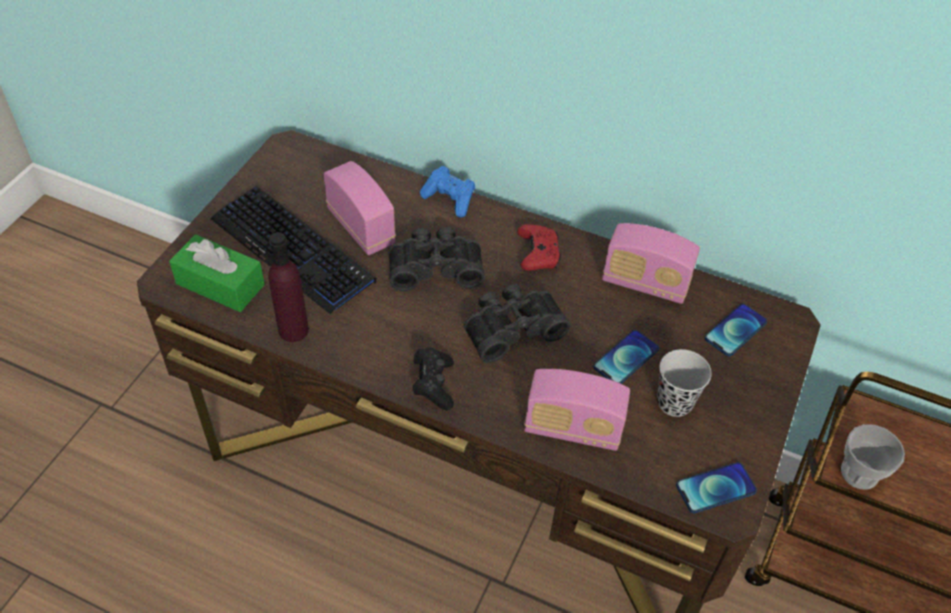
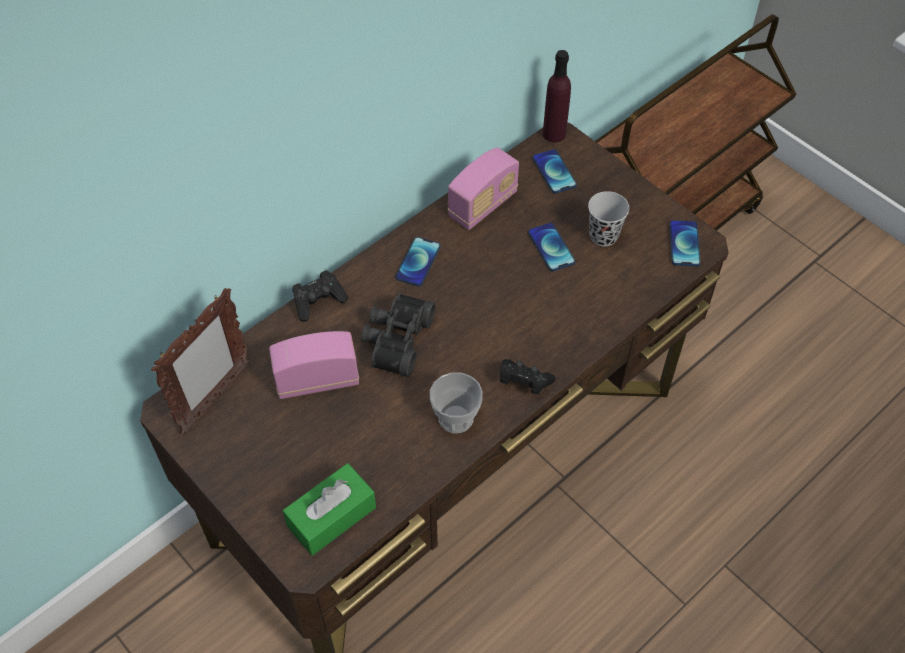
camera: 65 degrees left, 5 degrees up
(293, 250) = (318, 444): keyboard -> none
(293, 330) = (417, 469): purple bottle -> purple bottle (554, 134)
(311, 169) = (215, 399): none -> picture frame
(450, 199) = (318, 301): blue game controller -> black game controller
(511, 328) = (488, 309): black binoculars -> none
(538, 255) = (418, 262): red game controller -> phone
(572, 429) = (602, 306): radio -> none
(859, 473) = (660, 175): cup -> cup (456, 418)

